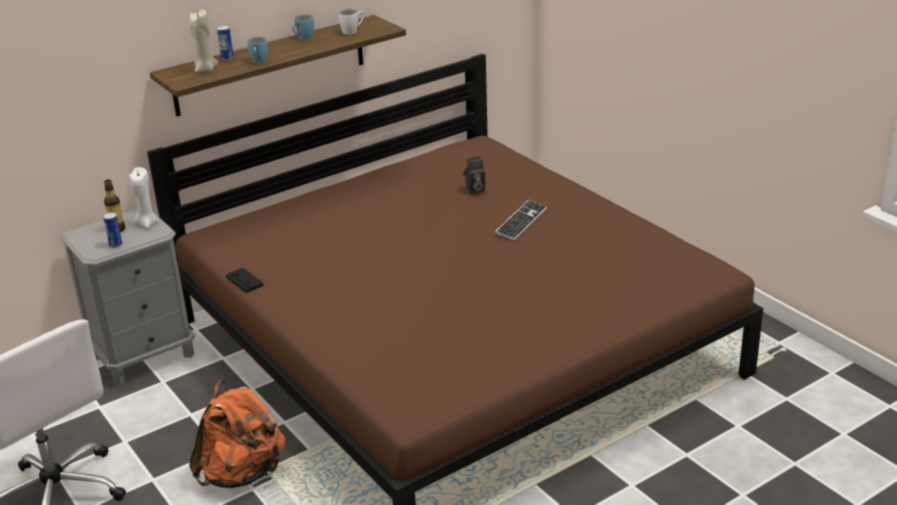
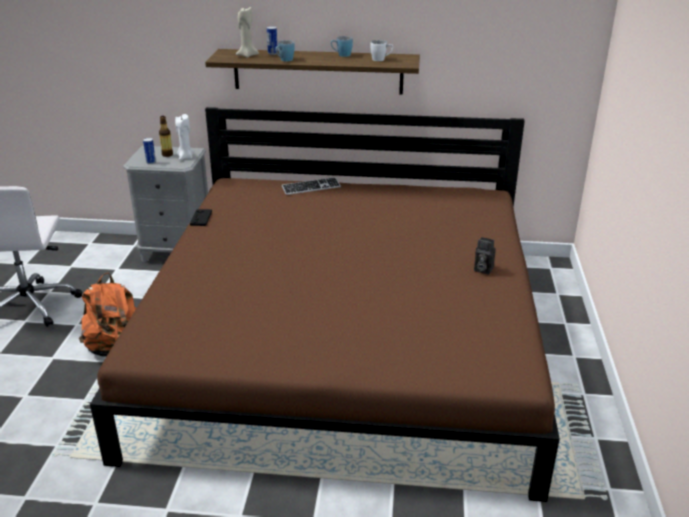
camera: 40 degrees right, 0 degrees up
(474, 190) = (430, 224): camera -> camera (482, 269)
(521, 222) = (427, 261): keyboard -> keyboard (311, 187)

